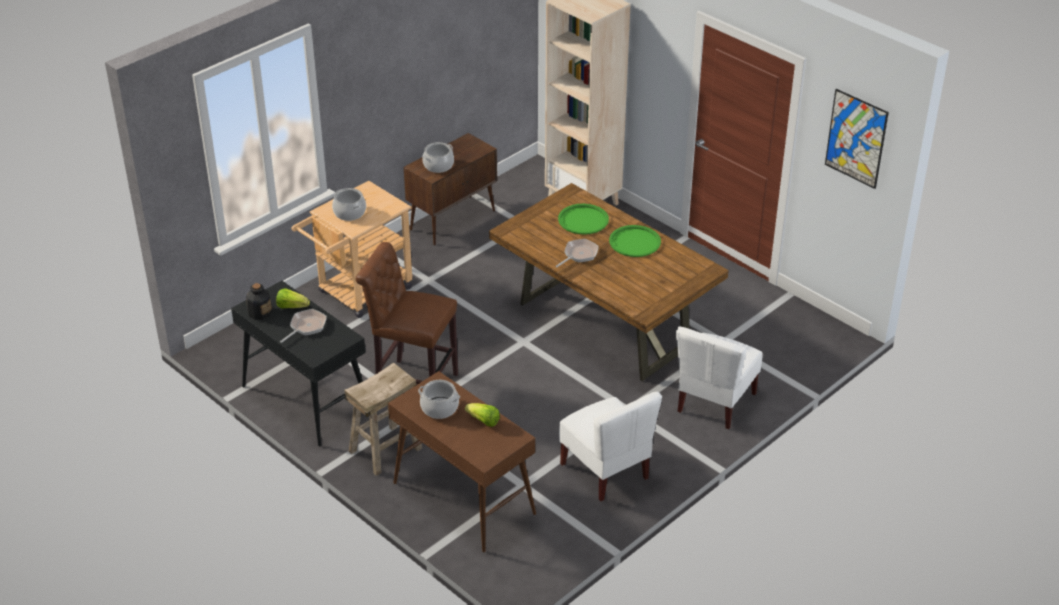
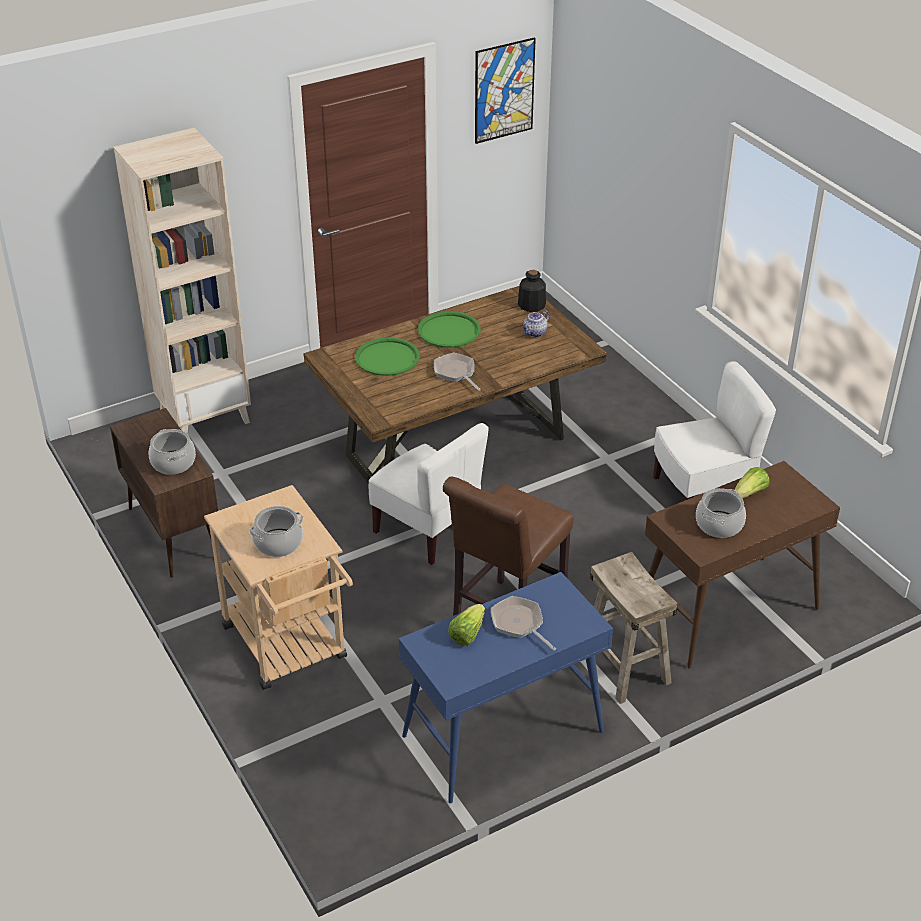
camera: 75 degrees left, 0 degrees up
(260, 312) = (468, 669): bottle -> bottle (531, 305)
(305, 400) = (502, 735): black console table -> blue console table
(654, 284) = (534, 333): none -> teapot
(715, 402) = (613, 399): white chair -> white chair (428, 531)

